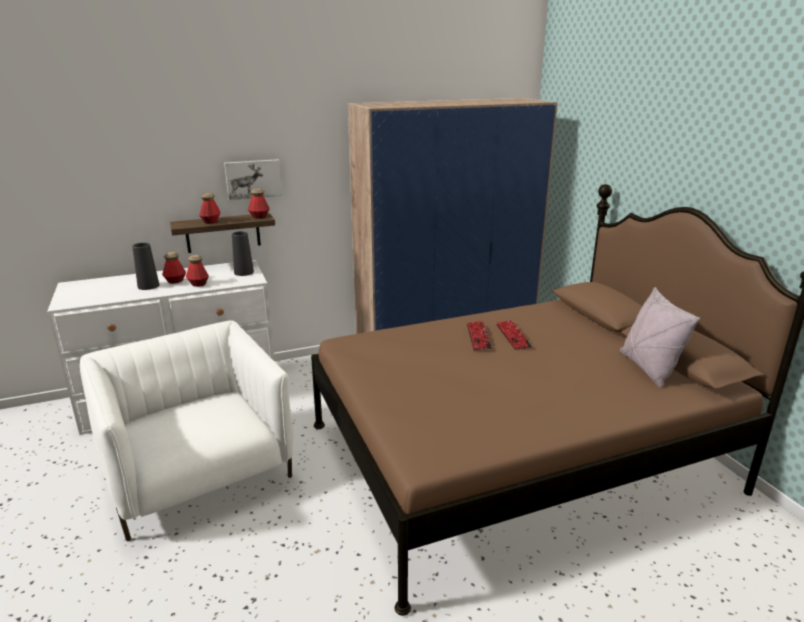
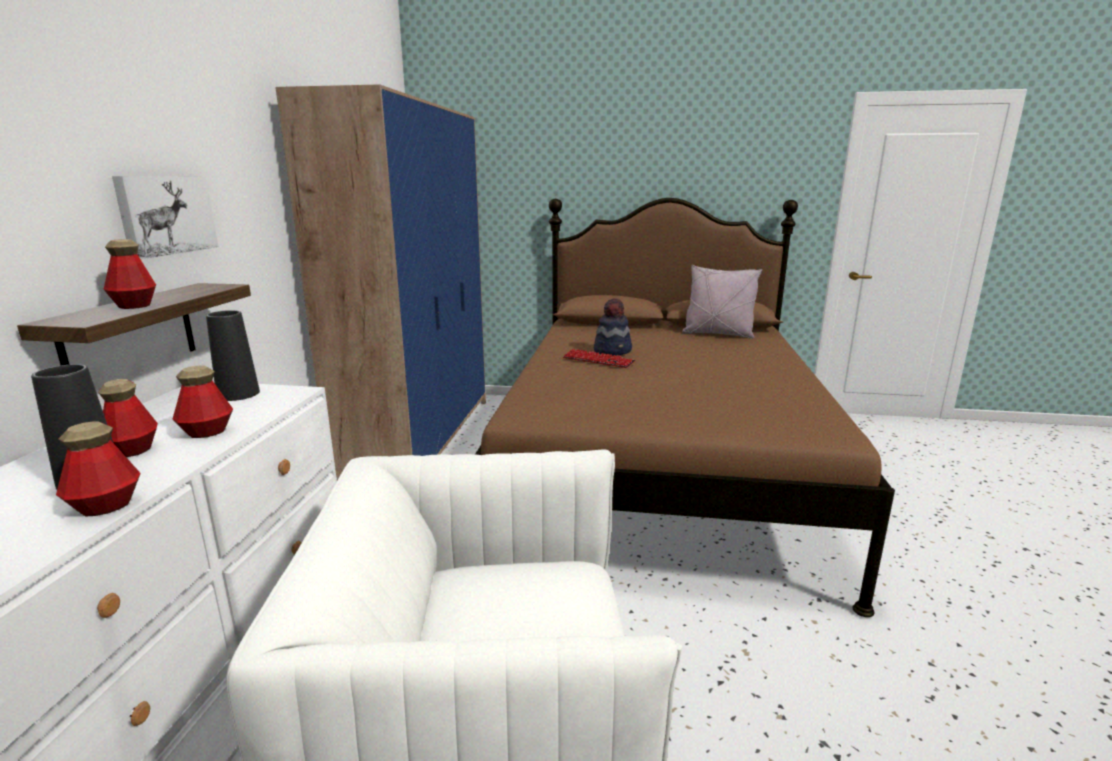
camera: 60 degrees left, 5 degrees down
(259, 217) = (207, 287): bottle -> bottle (106, 506)
(513, 336) = (613, 351): keyboard -> hat

